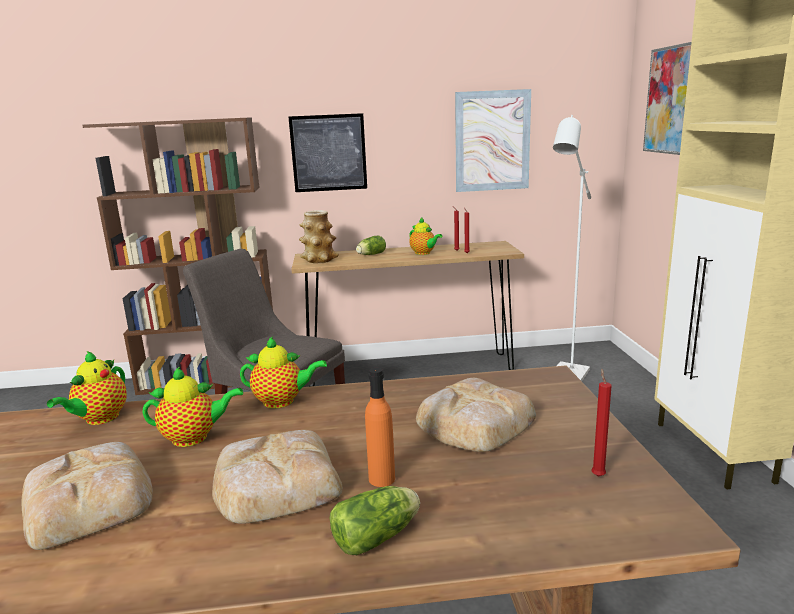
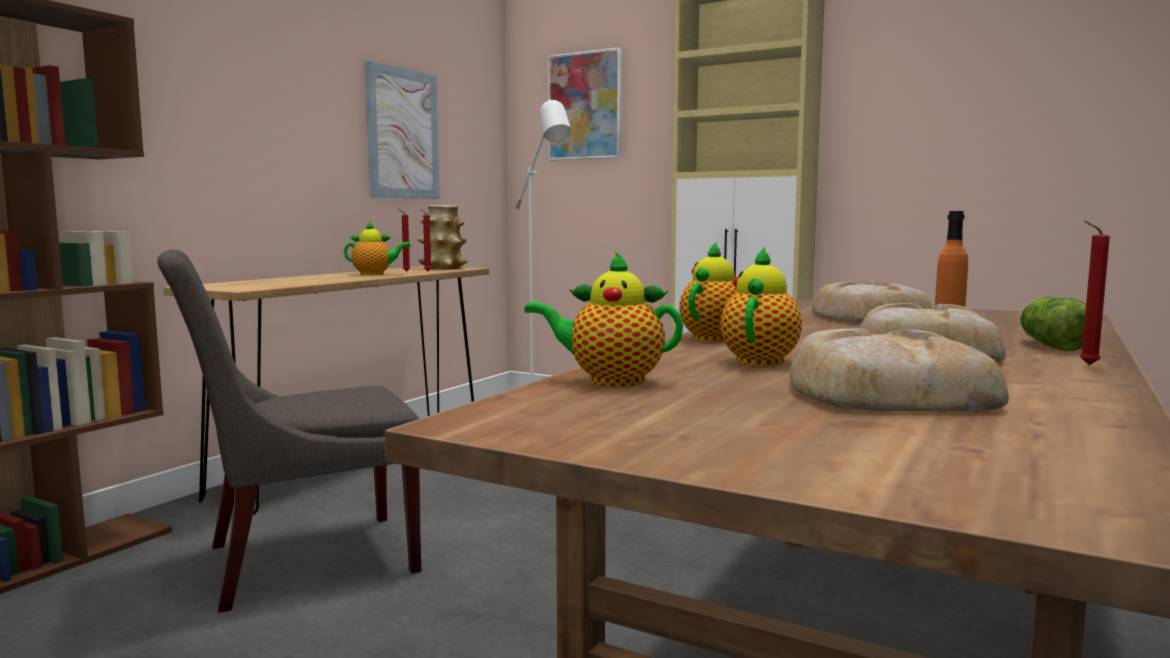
camera: 55 degrees left, 10 degrees down
(99, 419) = (609, 380): teapot -> teapot turned 135 degrees clockwise
(319, 260) = (245, 286): vase -> vase (442, 268)
(328, 153) = (210, 116): picture -> none
(370, 255) = (305, 279): lettuce -> none
(597, 475) = (994, 315): red candle -> red candle (1085, 364)

